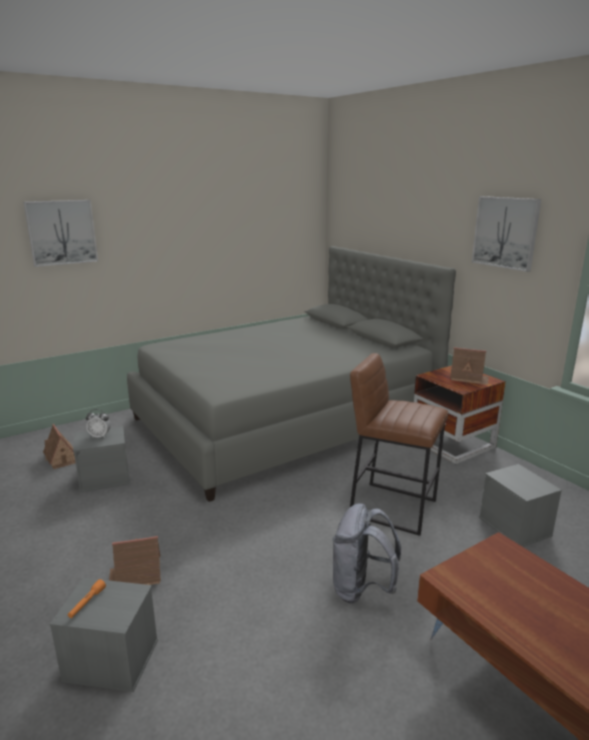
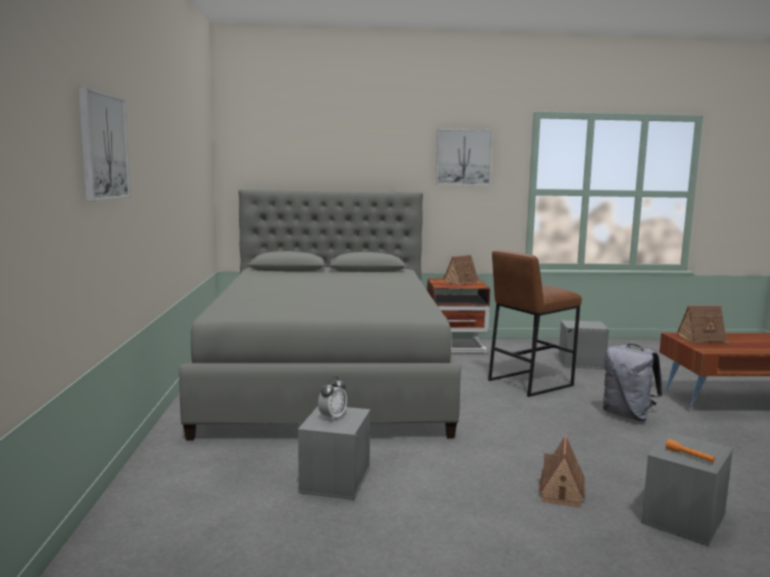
camera: 60 degrees left, 10 degrees down
(61, 458) = (232, 501): toy house -> toy house (703, 339)

